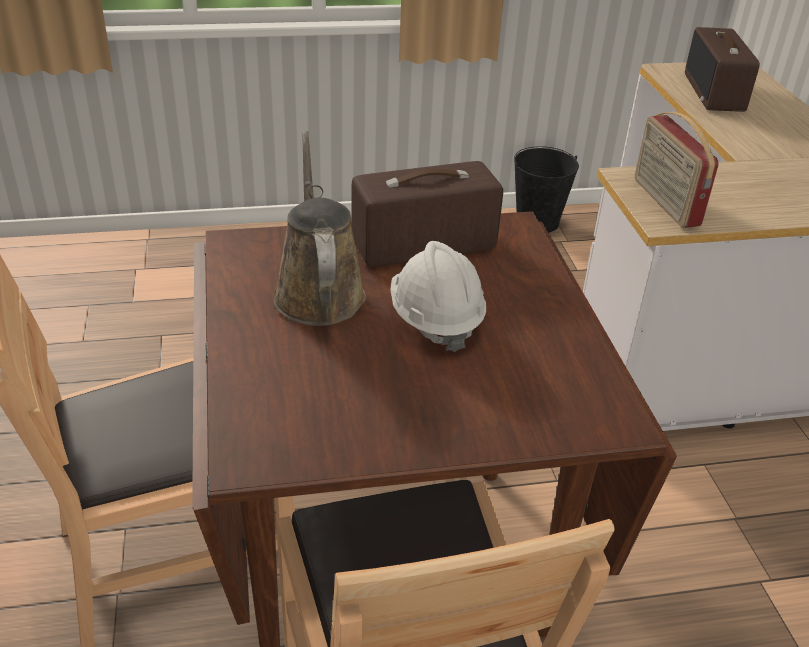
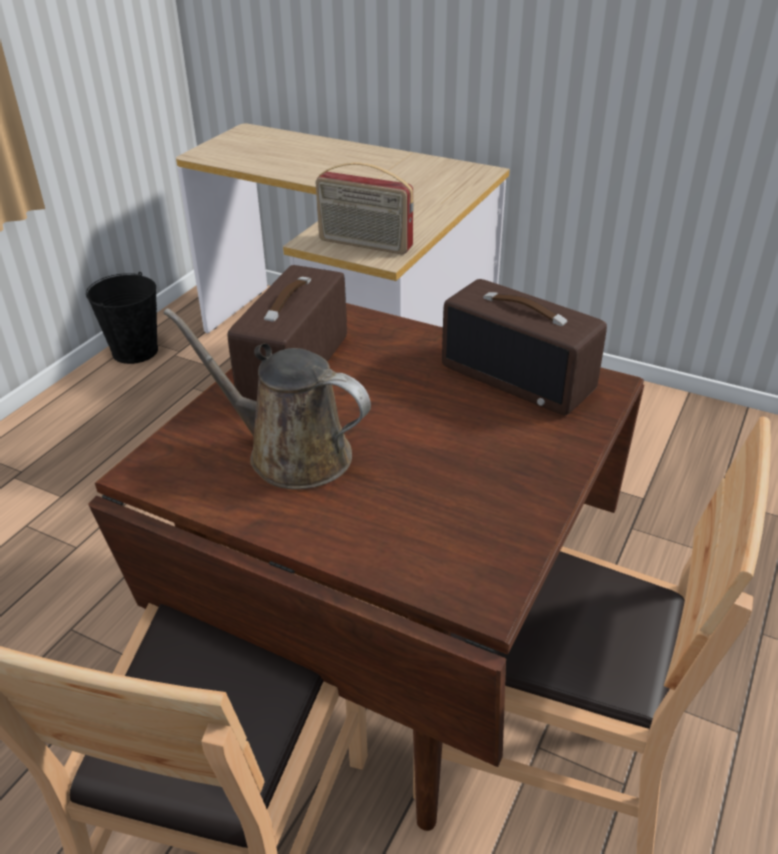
camera: 50 degrees left, 0 degrees up
(435, 319) = (403, 408): white hard hat -> none
(715, 93) = (262, 155): radio -> radio (519, 377)

